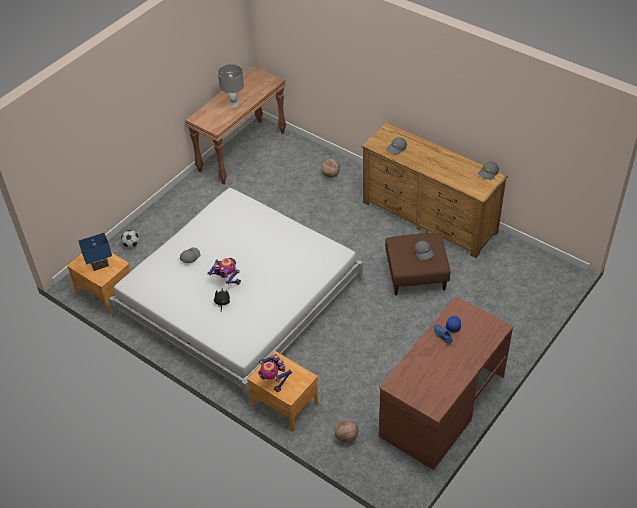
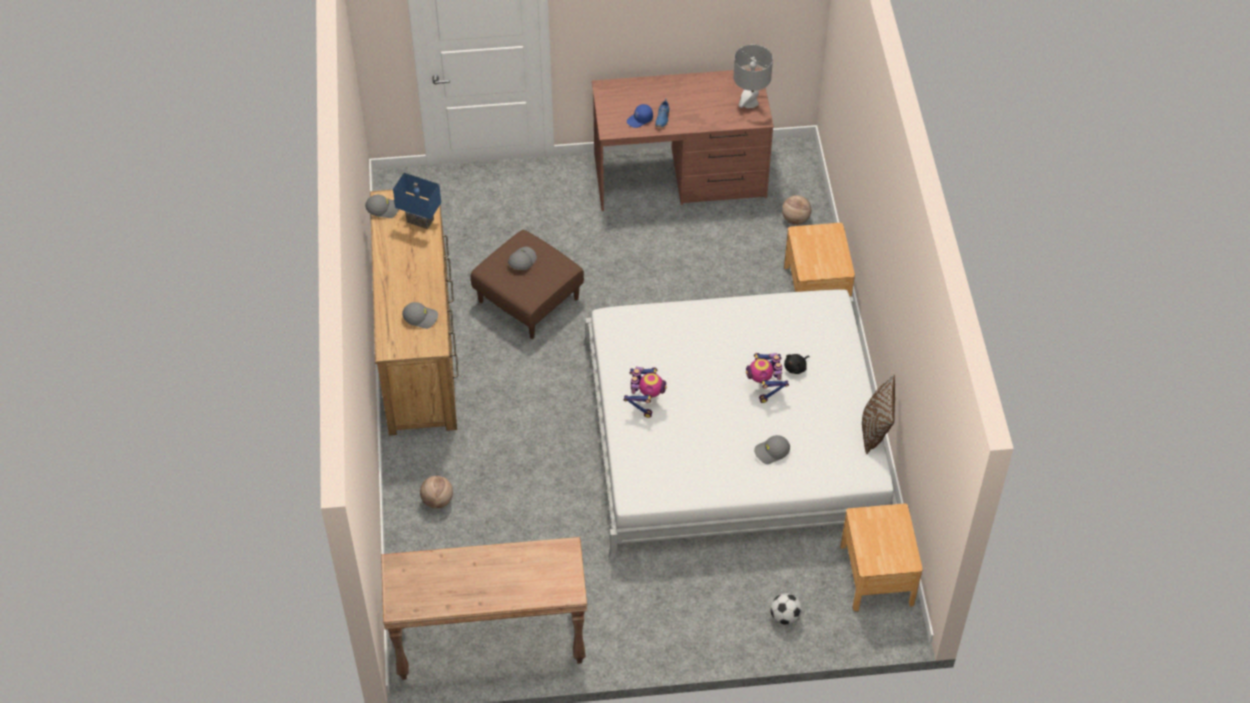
camera: 135 degrees left, 5 degrees up
(100, 264) = (881, 536): blue table lamp -> blue table lamp (419, 221)
(149, 303) = (875, 430): none -> brown pillow
(234, 104) = (495, 572): grey table lamp -> grey table lamp (750, 103)
(274, 380) = (832, 254): toy robot -> toy robot (645, 401)

